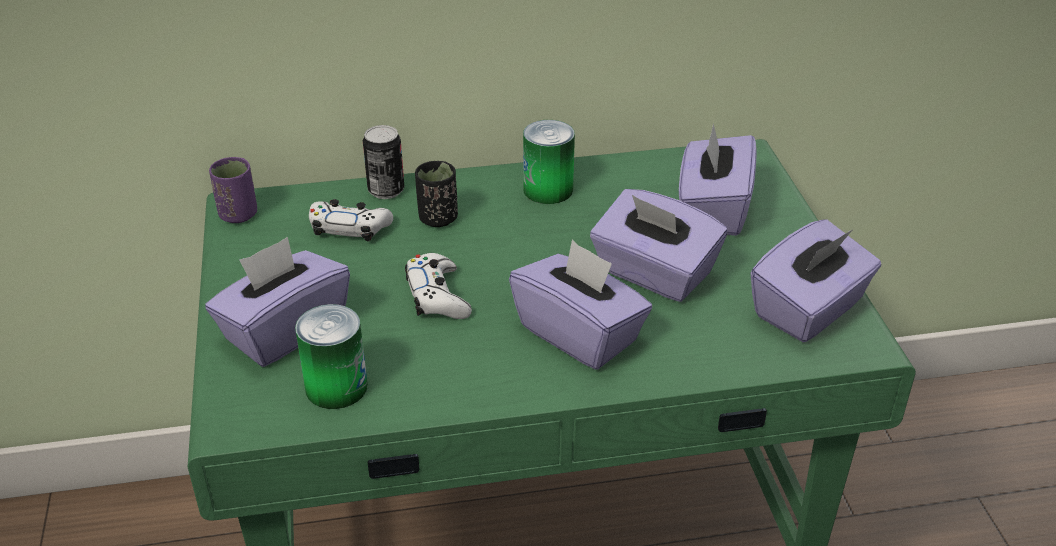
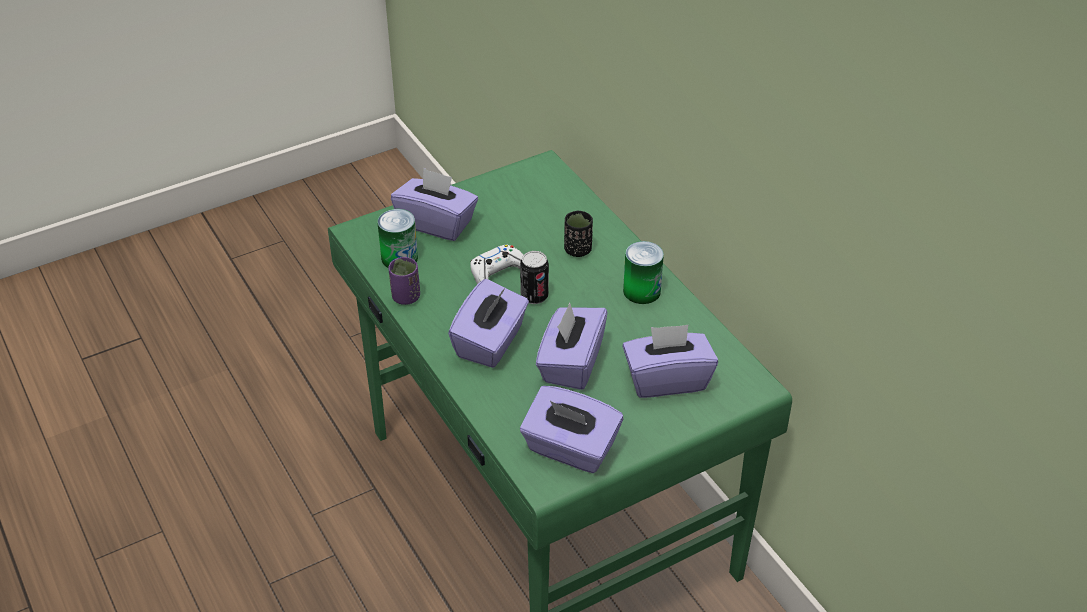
camera: 70 degrees right, 5 degrees up
(238, 215) = (534, 168): purple cup -> purple cup (406, 297)
(350, 228) = (546, 216): white game controller -> none
(386, 190) = (596, 218): can -> can (534, 296)

